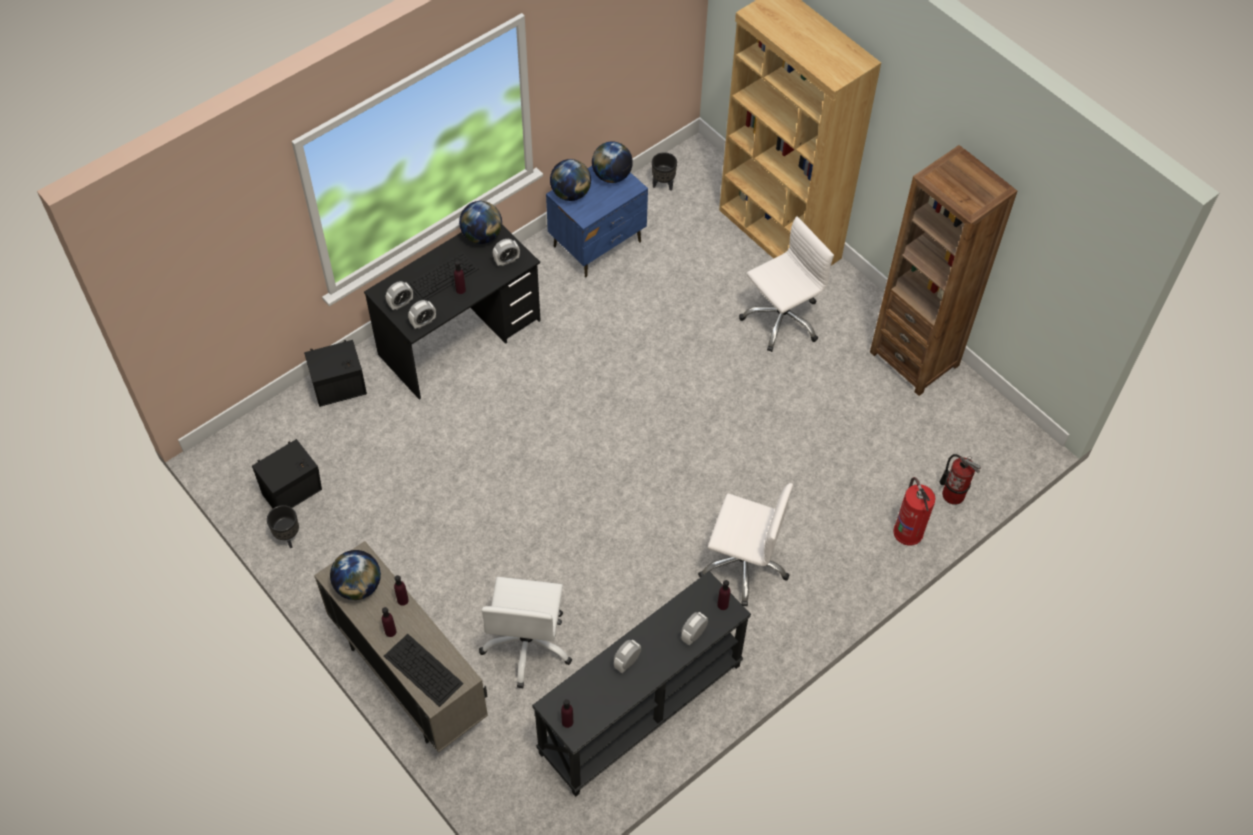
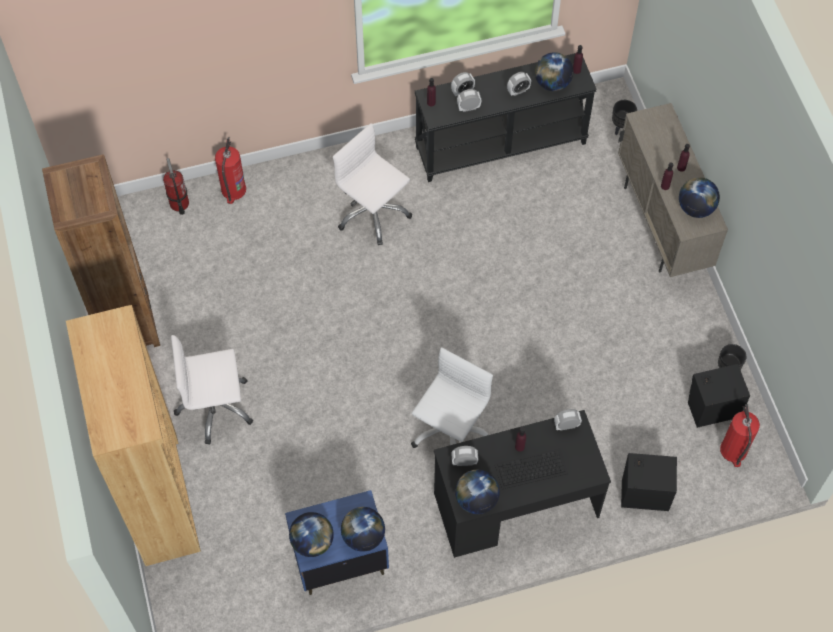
camera: 155 degrees left, 5 degrees up
(261, 459) = (733, 451): none -> fire extinguisher
(400, 303) = (580, 454): alarm clock -> alarm clock (468, 108)
(422, 669) = (666, 134): keyboard -> none
(528, 644) = (563, 217): white office chair -> white office chair (450, 430)
(590, 690) = (552, 83): none -> globe
(663, 184) = (238, 607): black planter -> black planter (621, 128)

